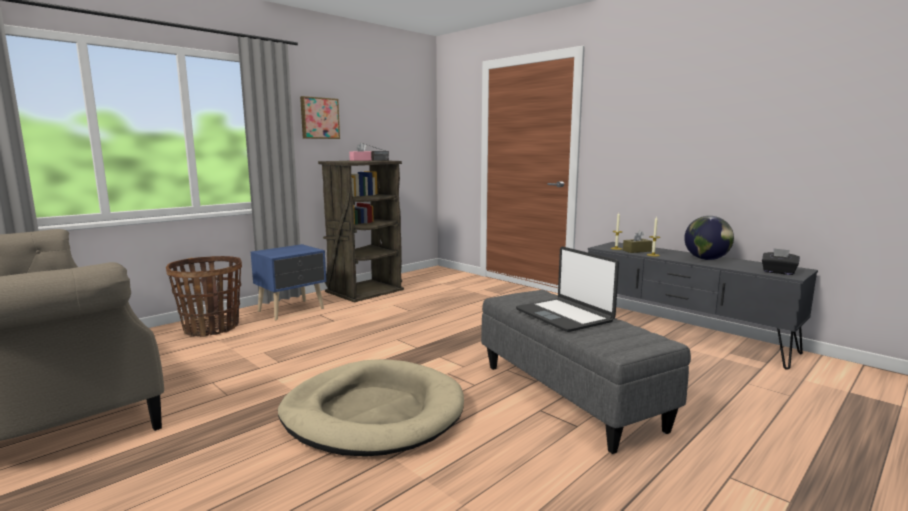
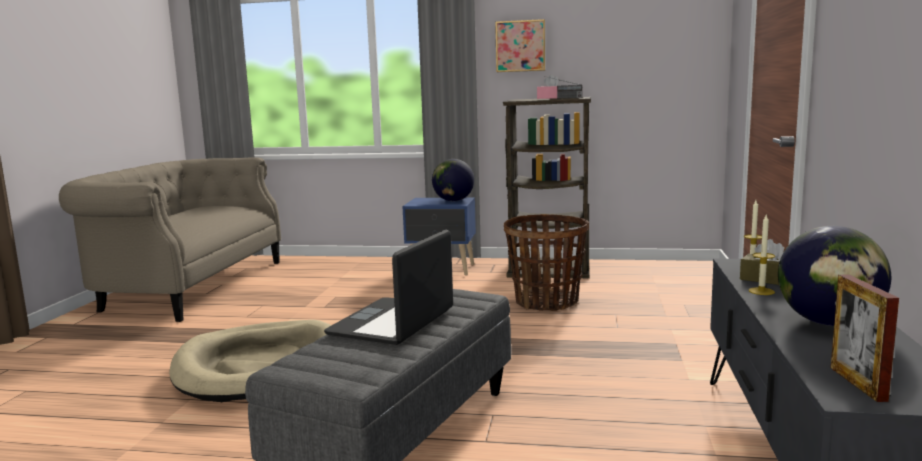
camera: 55 degrees right, 0 degrees up
(211, 328) = (360, 267): basket -> basket (546, 302)
(297, 248) = (453, 201): none -> globe
(778, 272) = (857, 383): black tissue box -> picture frame

